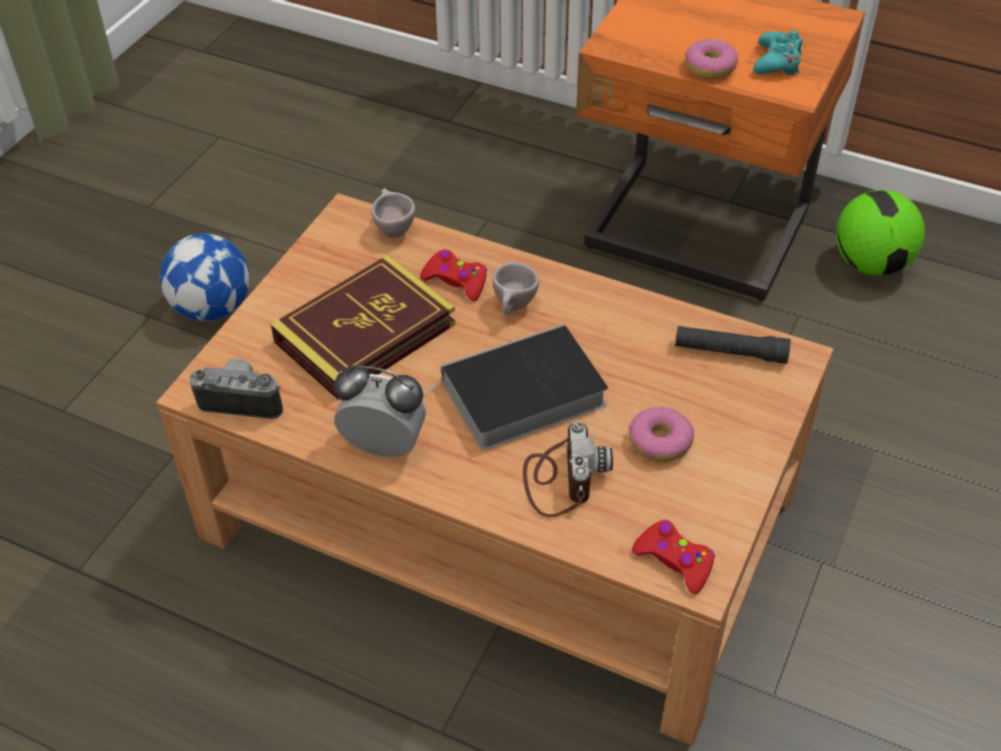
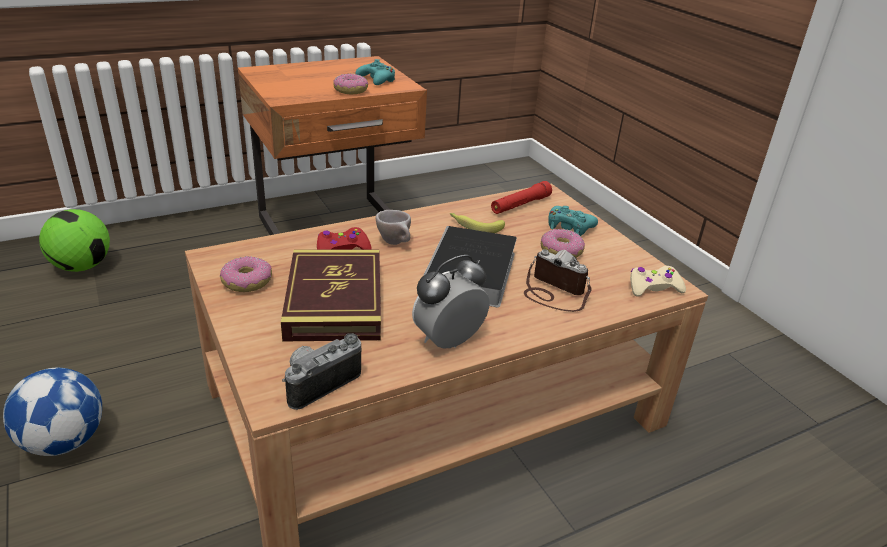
camera: 55 degrees left, 15 degrees down
(332, 262) = (247, 282): none -> donut
(392, 229) = (257, 248): beige cup -> none
(627, 343) = (475, 226): none -> banana
(674, 560) = (653, 287): red game controller -> beige game controller
(730, 352) = (520, 205): black flashlight -> red flashlight
(731, 420) = (569, 227): none -> turquoise game controller
(871, 263) = (427, 204): football -> football (82, 266)

